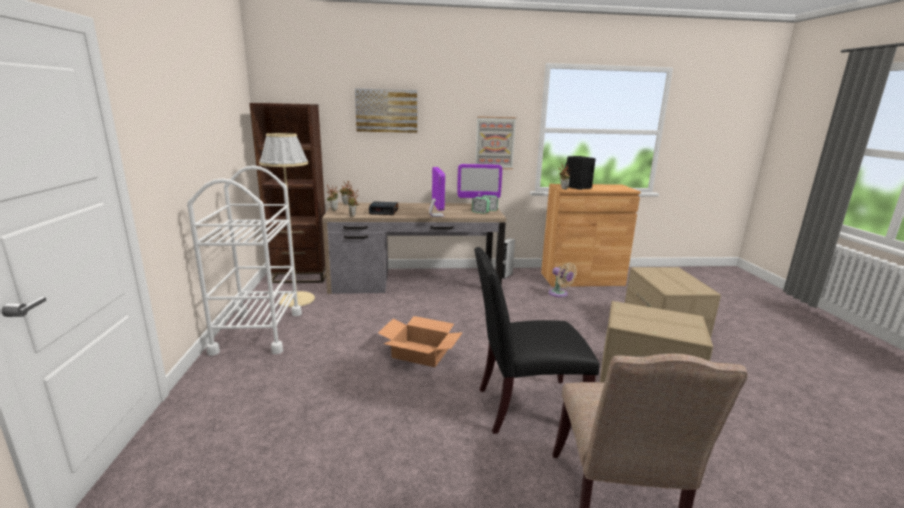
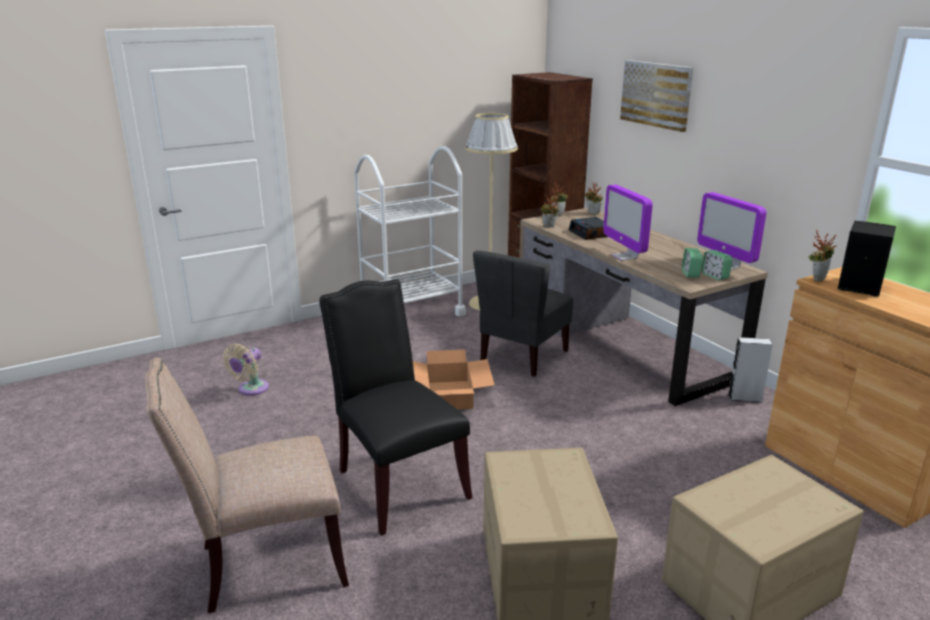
camera: 65 degrees right, 5 degrees up
(395, 312) = (522, 356): none -> grey chair
(436, 215) = (624, 256): monitor -> monitor turned 105 degrees clockwise
(495, 143) = (788, 168): picture -> none
(559, 294) = (744, 458): beige fan -> beige fan (251, 389)

